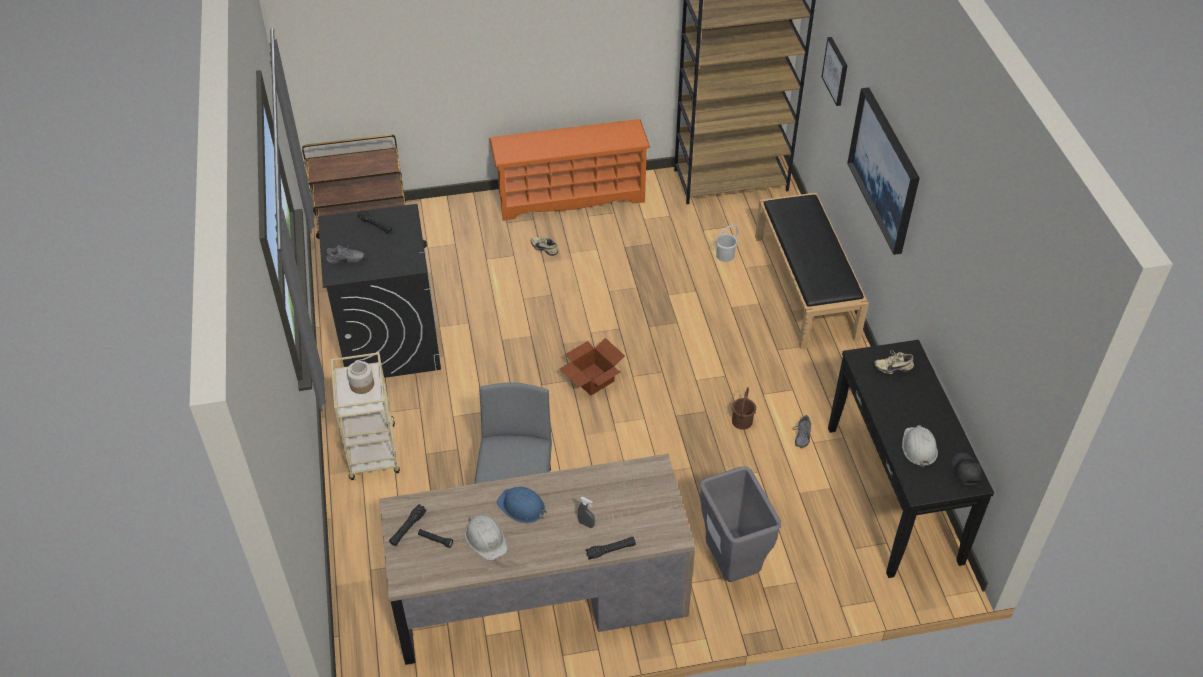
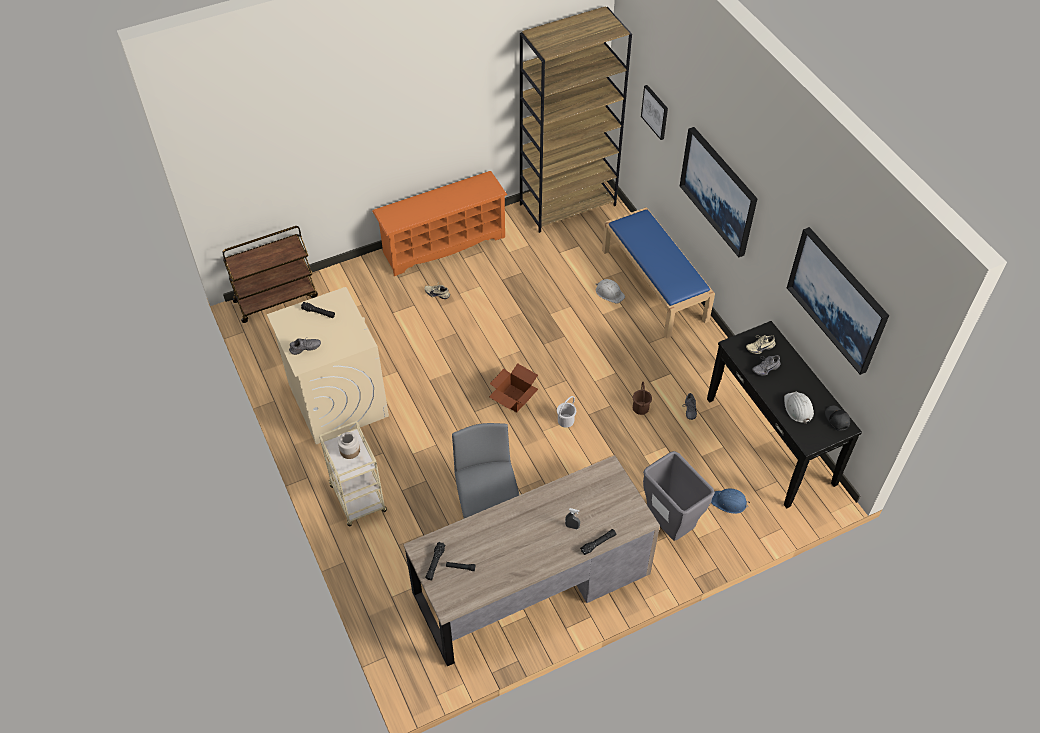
camera: 15 degrees left, 5 degrees up
(390, 340) = (337, 400): black washing machine -> beige washing machine
(486, 539) = (499, 557): white hard hat -> white hard hat (609, 293)
(522, 507) = (518, 524): blue hard hat -> blue hard hat (729, 502)
(724, 255) = (583, 271): white bucket -> white bucket (565, 420)
(806, 287) = (655, 285): black bench -> blue bench
(891, 392) = (765, 368): none -> grey shoe
(985, 311) = (837, 299): none -> picture

